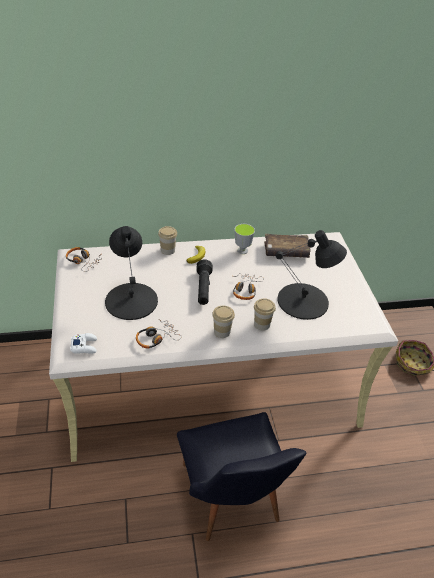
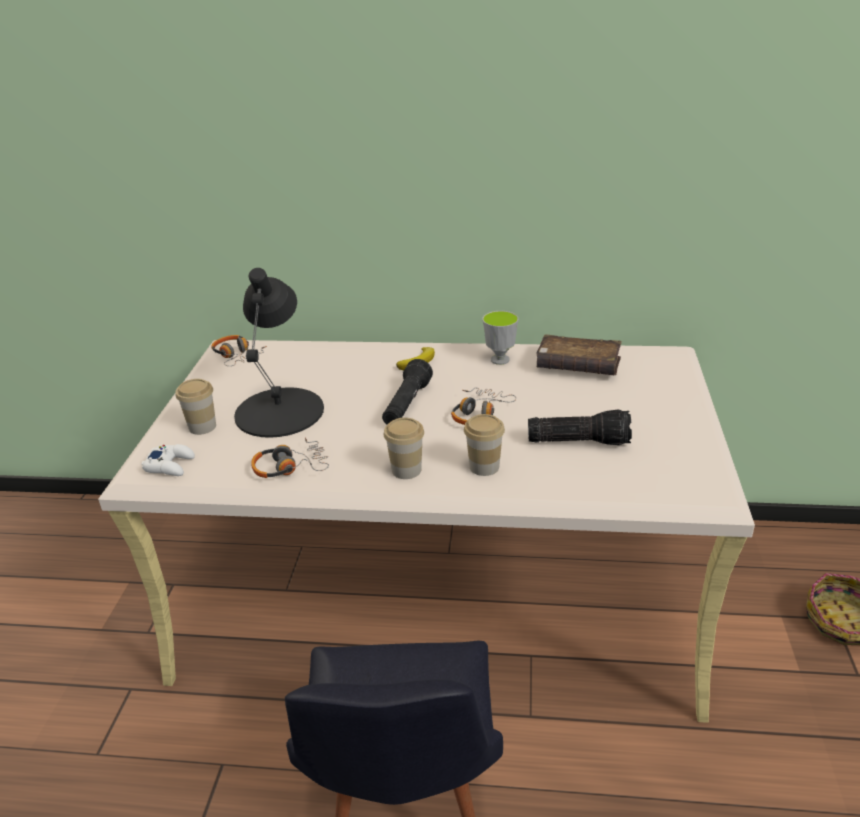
camera: 20 degrees right, 10 degrees down
(167, 250) = (375, 351): cup -> cup (202, 427)
(303, 301) = (579, 440): black table lamp -> flashlight

